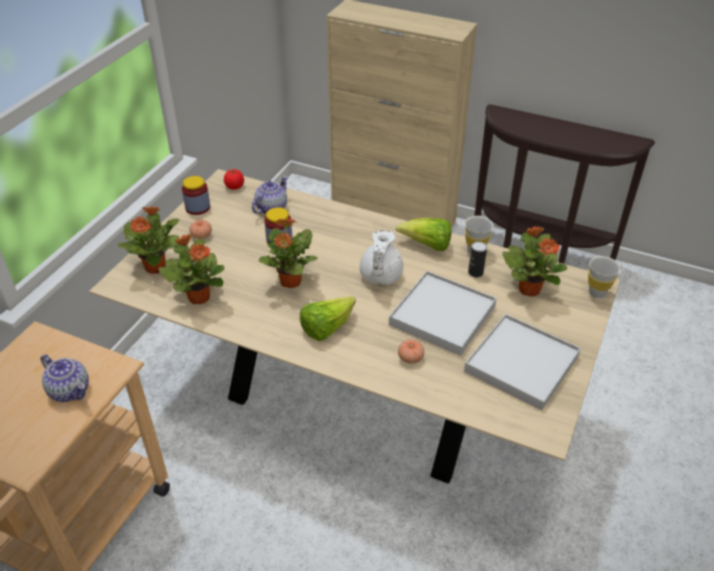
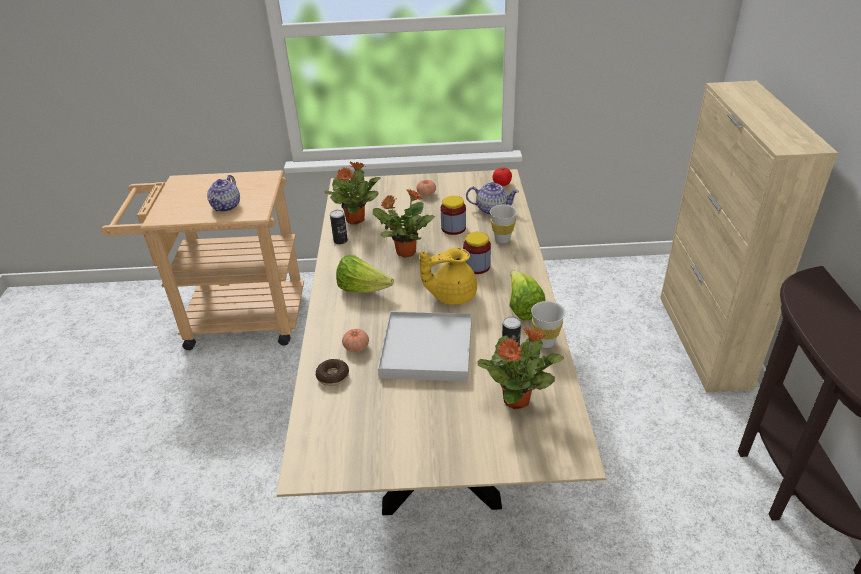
camera: 65 degrees right, 5 degrees down
(156, 266) = (375, 190): potted plant -> none
(198, 207) = (458, 179): jar -> jar (476, 266)
(228, 319) = (340, 241): none -> can
(380, 277) = (451, 295): white teapot -> yellow teapot
(440, 384) = (333, 376): none -> donut
(521, 364) = (394, 425): white tray -> none
(597, 293) = (559, 460): white cup -> white cup (502, 239)

